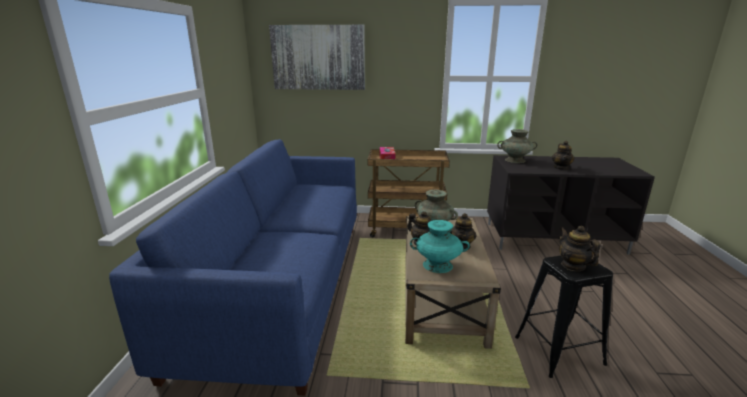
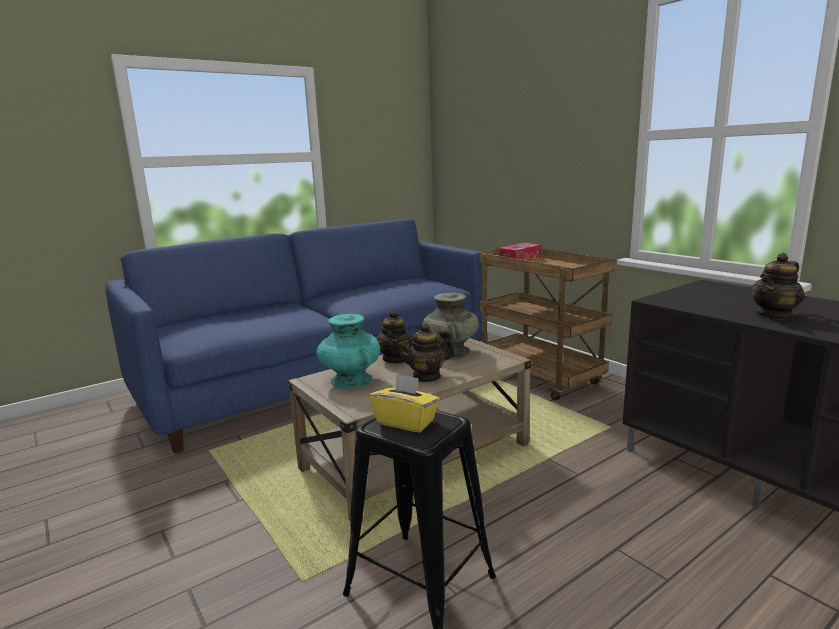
camera: 50 degrees right, 5 degrees down
(318, 57) = (488, 117): picture -> none
(515, 160) = (714, 291): turquoise vase -> none
(573, 266) = (406, 422): teapot -> yellow tissue box

